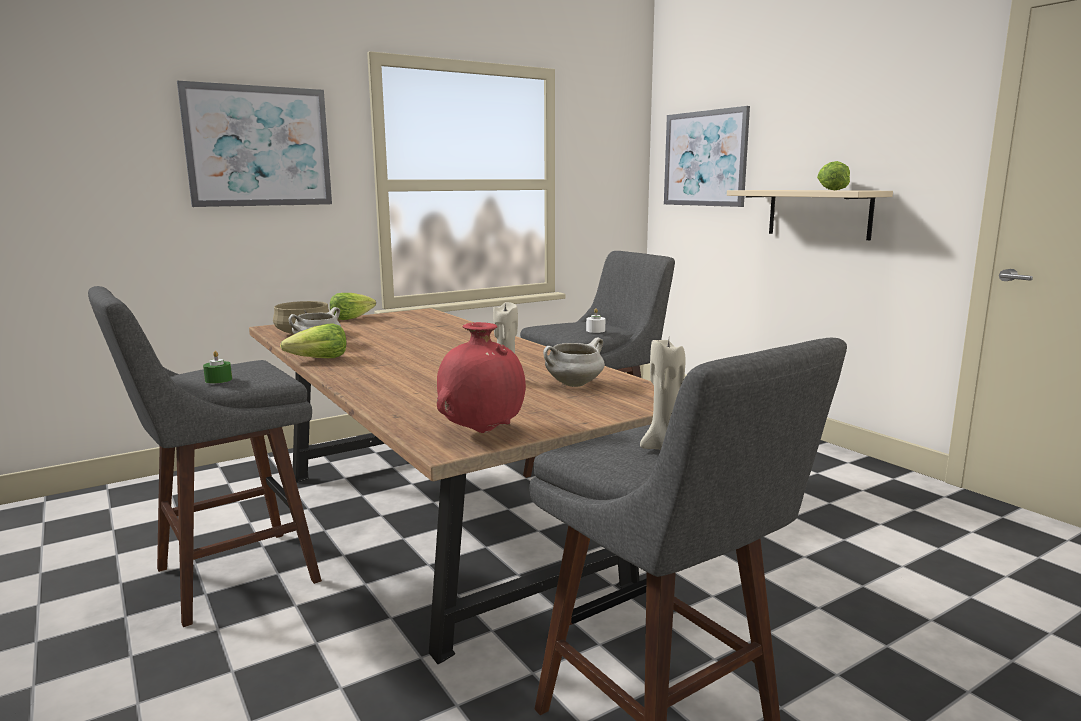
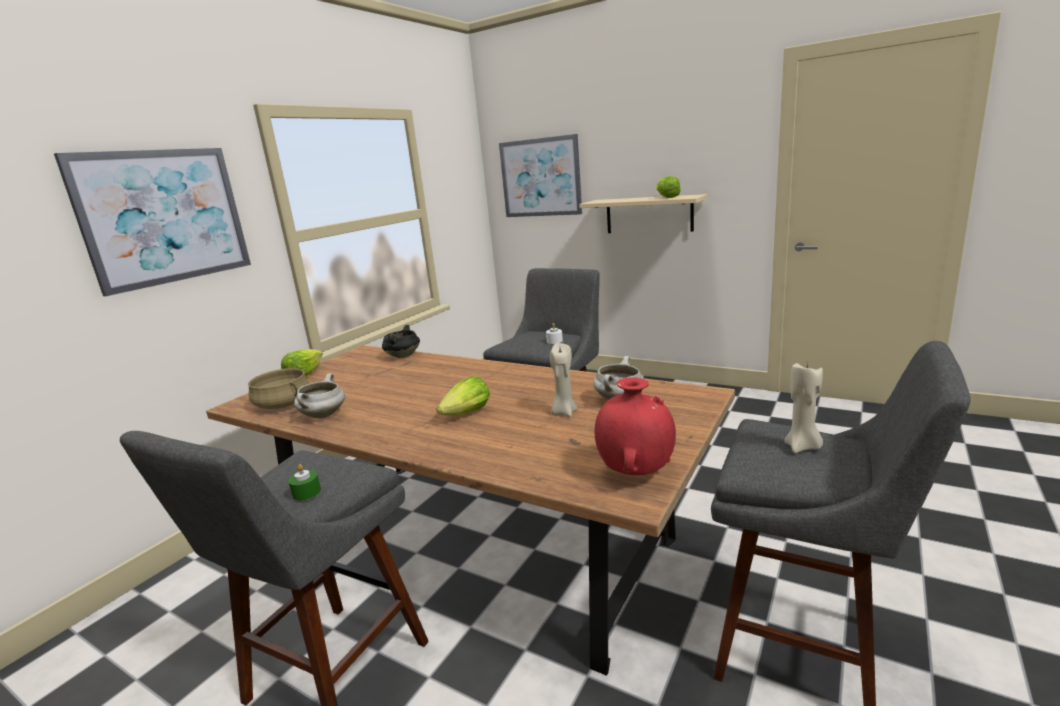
camera: 25 degrees left, 5 degrees up
(319, 359) = (354, 433): lettuce -> lettuce (467, 413)
(448, 320) = (403, 356): none -> black cooking pot

